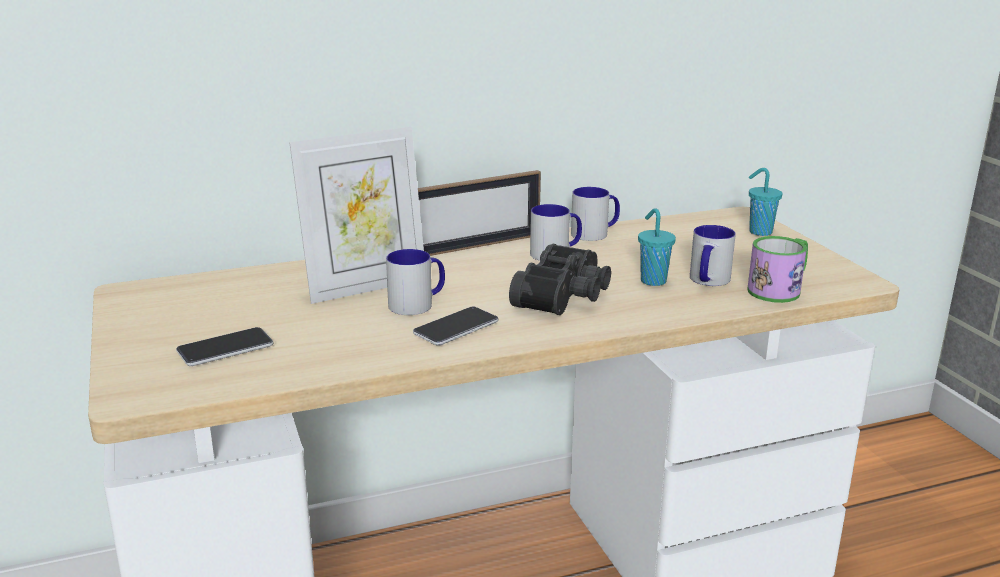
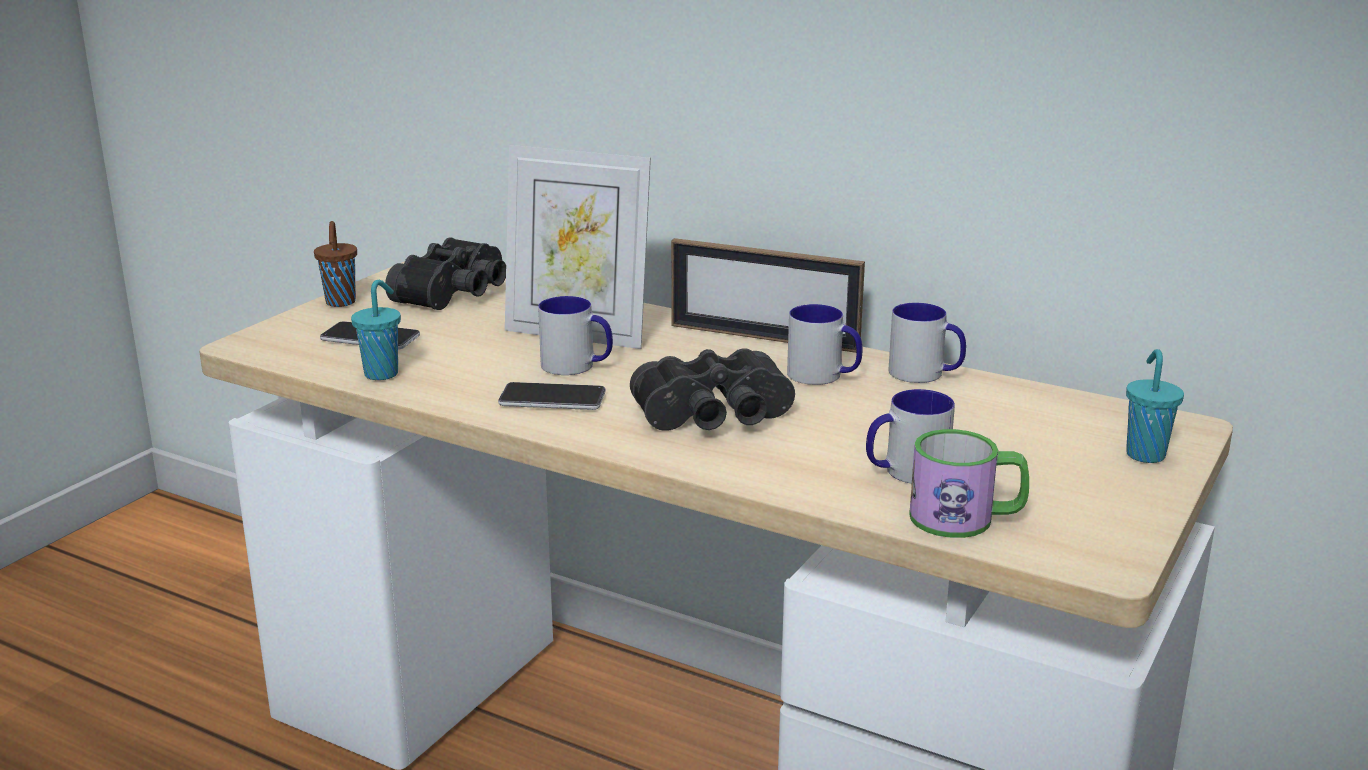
camera: 50 degrees right, 0 degrees up
(128, 337) = (340, 303): none -> brown cup
(207, 295) = (457, 293): none -> black binoculars
(652, 280) = (845, 443): turquoise cup -> turquoise cup (383, 373)

